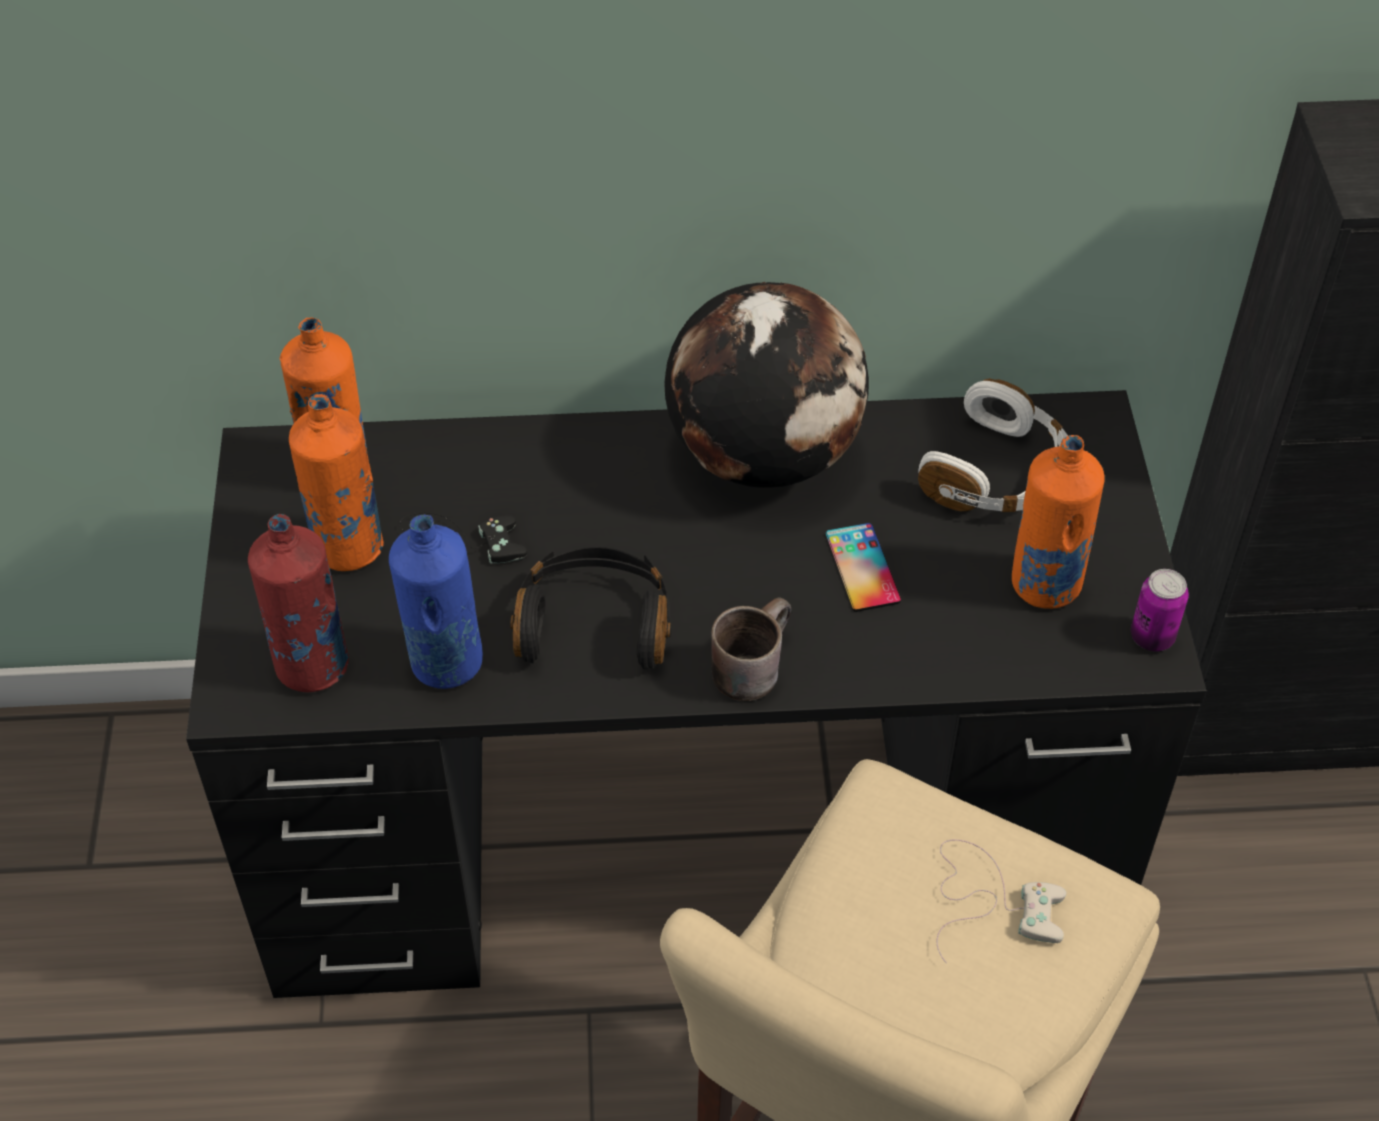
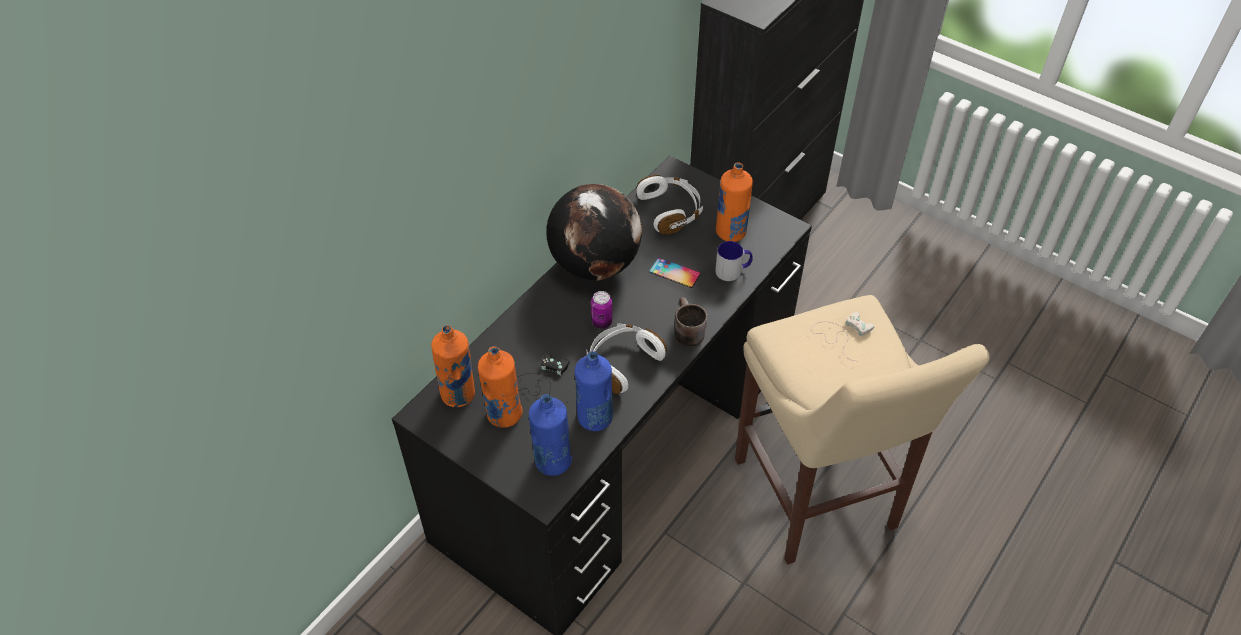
camera: 50 degrees left, 0 degrees up
(312, 665) = (552, 461): red bottle -> blue bottle
(594, 624) = (622, 363): black headphones -> white headphones
(959, 644) = (733, 271): none -> mug
(1152, 637) = (778, 222): can -> can (601, 322)

